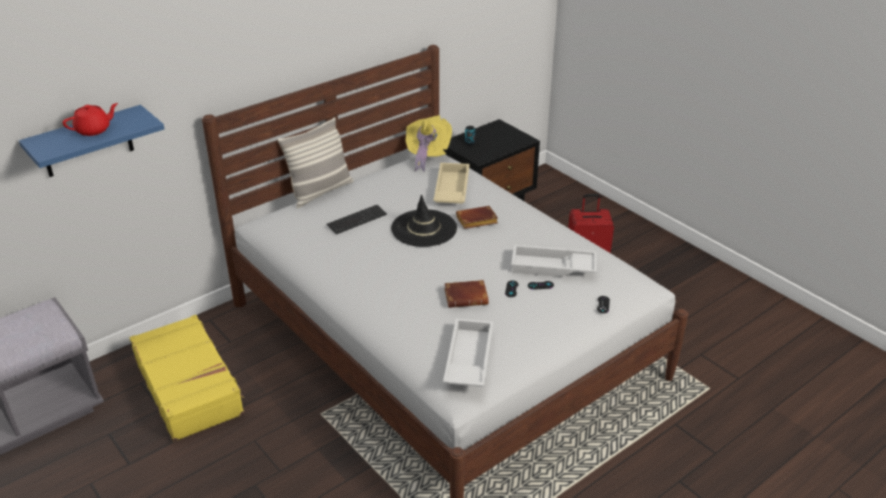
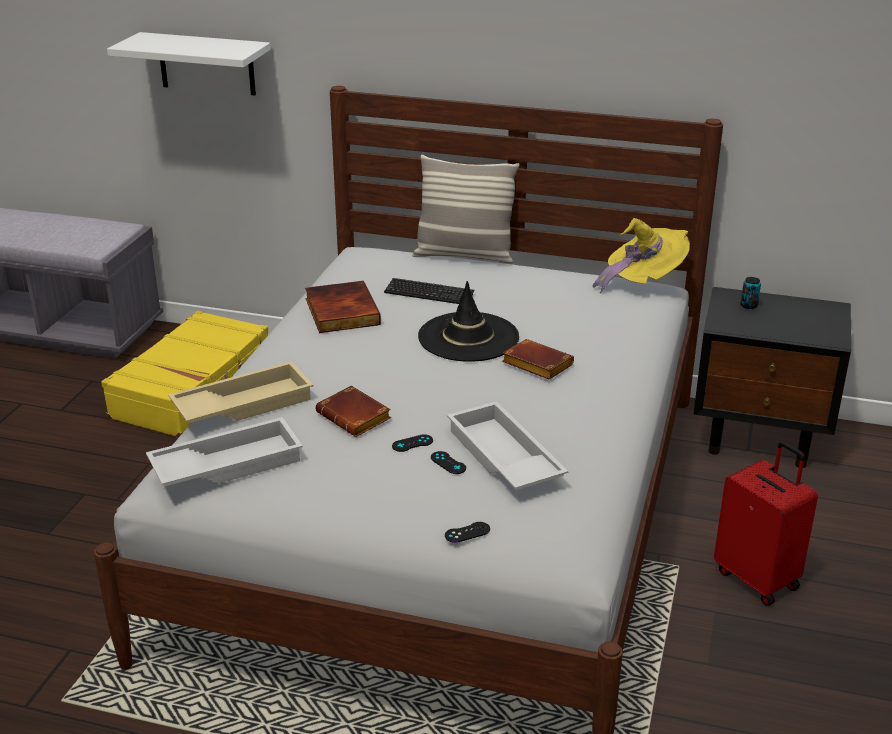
camera: 55 degrees right, 5 degrees down
(87, 142) = (206, 64): blue shelf -> white shelf
(94, 130) = (192, 44): red teapot -> none
(339, 258) = (340, 311): none -> book
(451, 189) = (584, 323): beige tray -> beige tray (243, 403)

